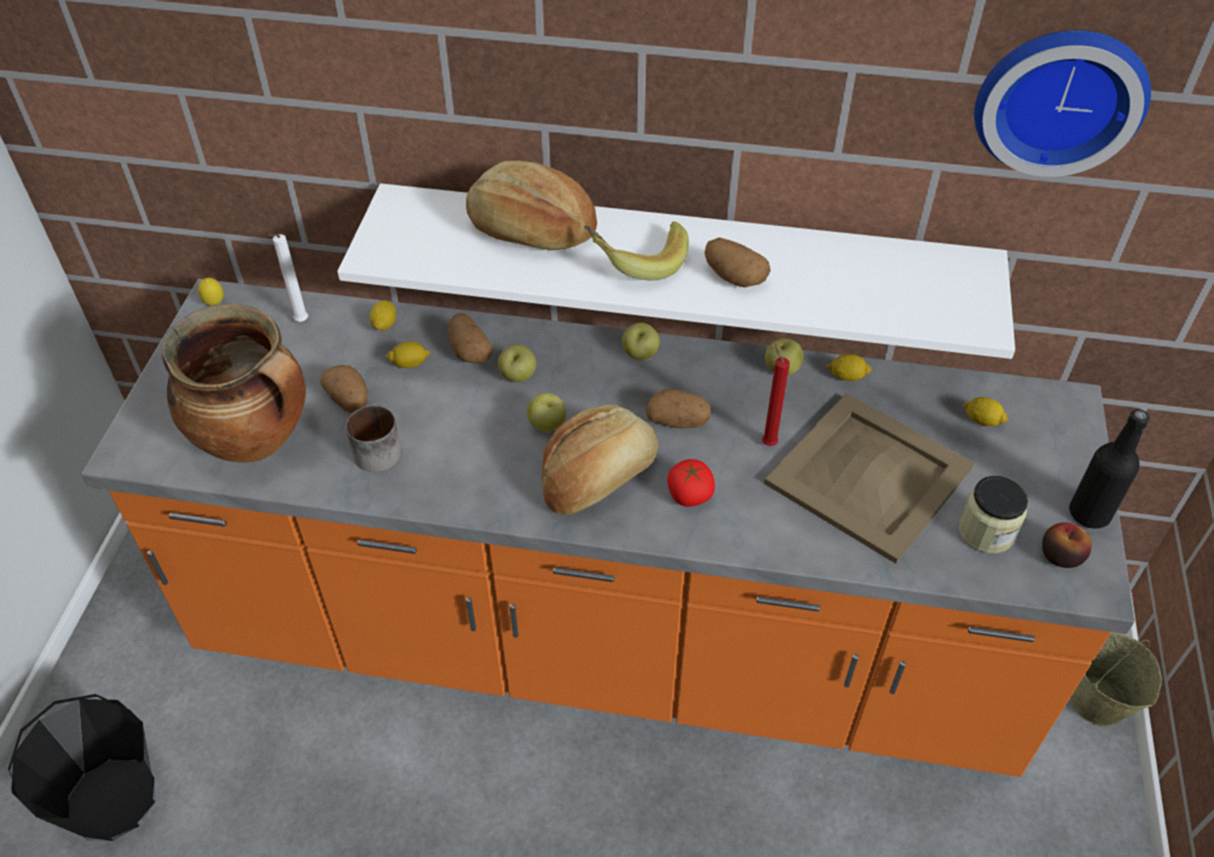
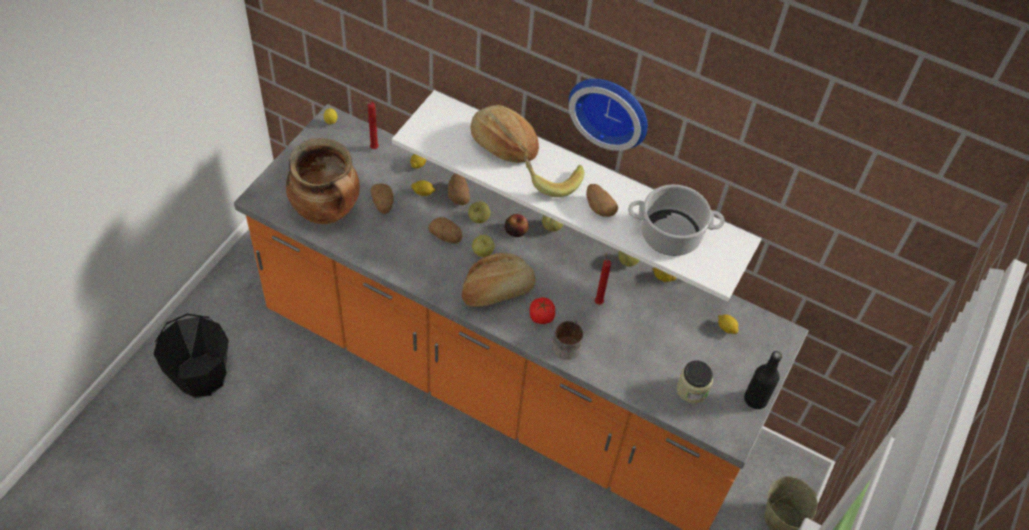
camera: 15 degrees right, 5 degrees up
(300, 322) = (373, 149): white candle -> red candle
(376, 448) = (387, 237): mug -> mug (566, 344)
(678, 421) = (554, 273): potato -> potato (446, 237)
(869, 283) = (671, 234): none -> cooking pot
(869, 477) = (644, 339): beige tray -> none
(1059, 97) = (789, 170): wall clock -> wall clock (611, 109)
(1061, 555) = (725, 416): apple -> apple (516, 231)

